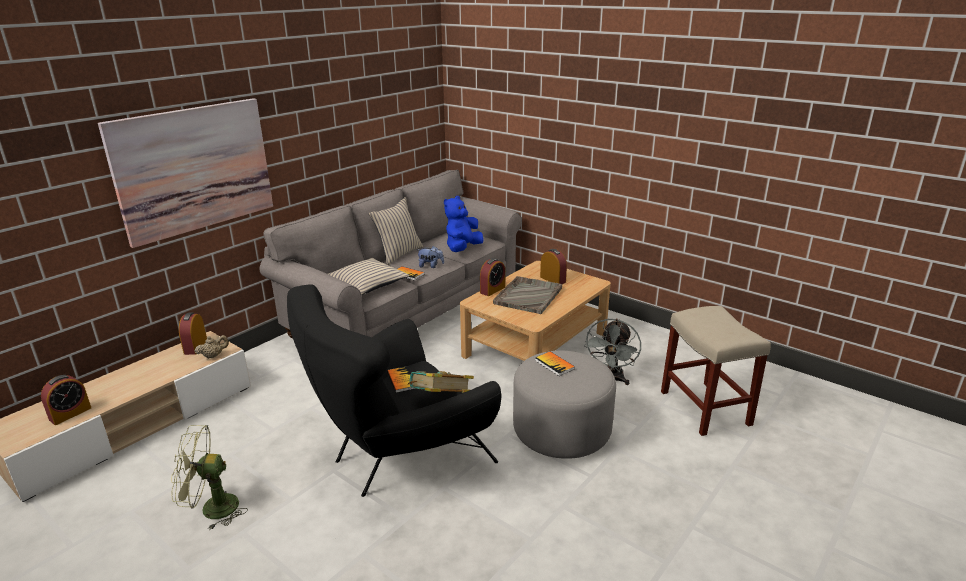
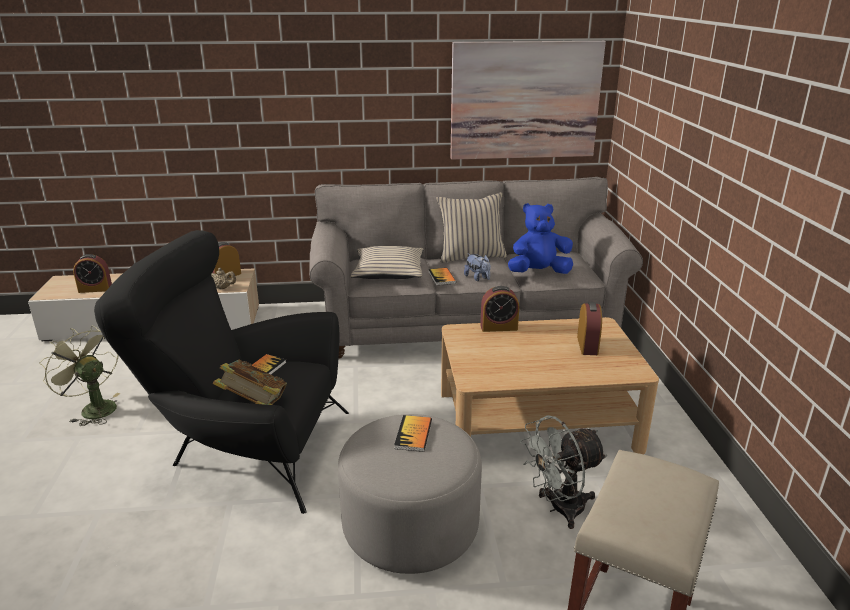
camera: 45 degrees right, 0 degrees up
(194, 169) = (259, 108): picture -> picture (525, 101)
(528, 296) = (525, 350): grey tray -> none

